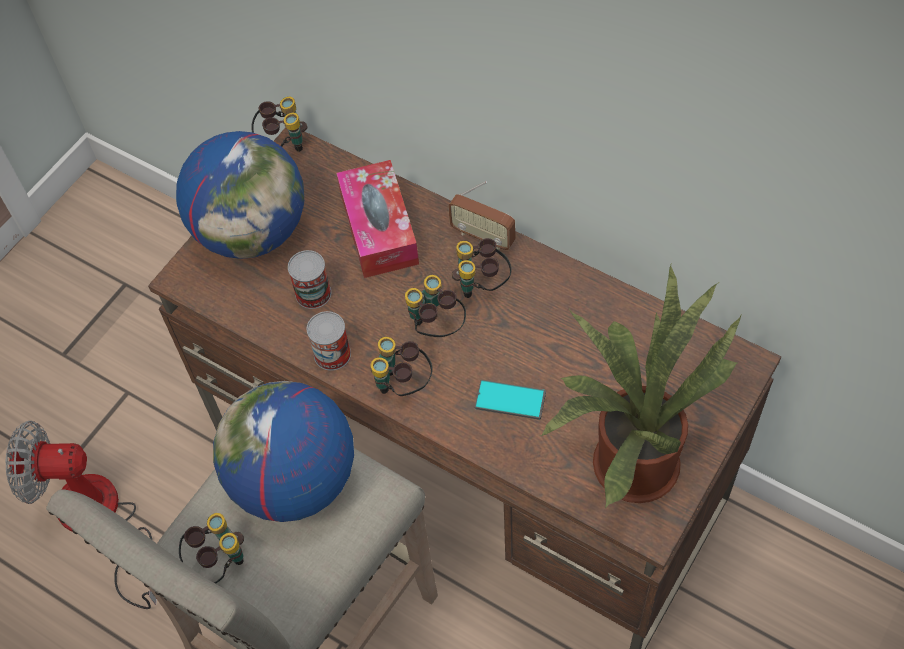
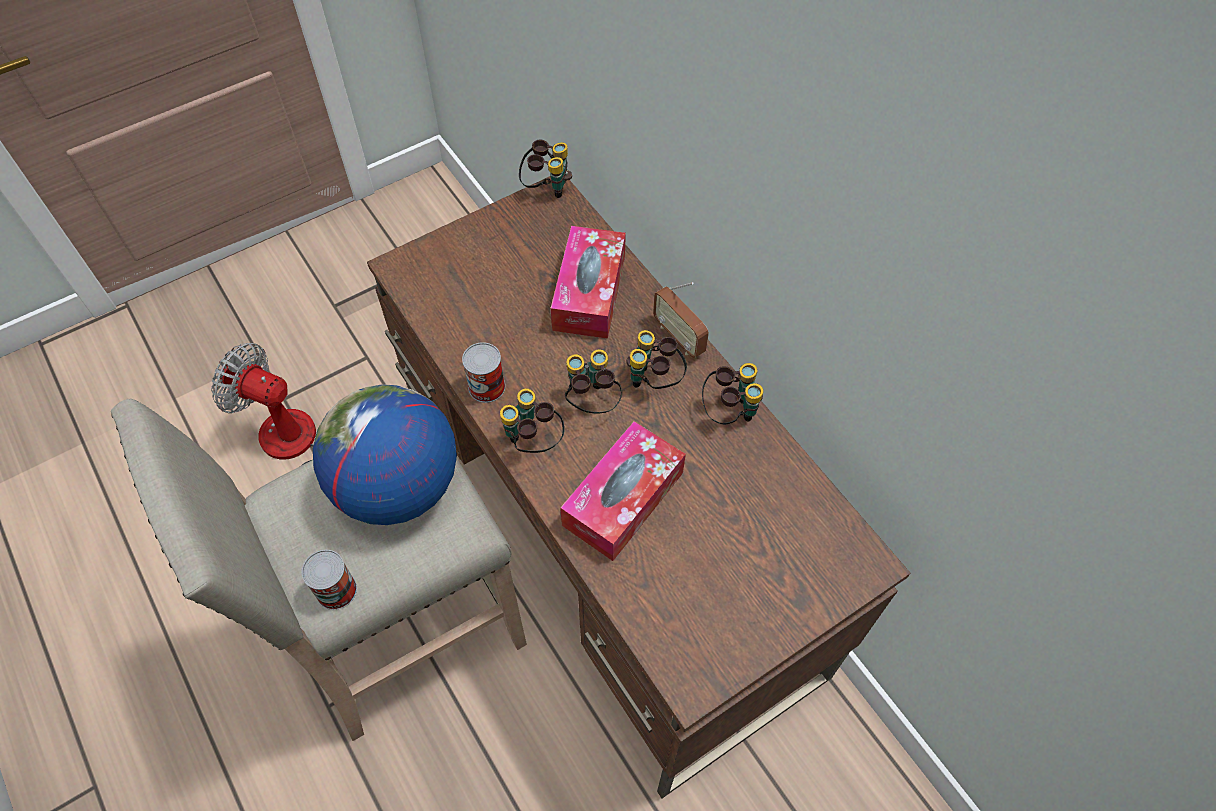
camera: 20 degrees right, 0 degrees up
(219, 562) = (294, 530): binoculars -> binoculars (729, 411)
(252, 231) = (479, 251): globe -> none
(313, 293) = (500, 326): can -> can (336, 590)
(510, 400) = (623, 499): phone -> tissue box
(629, 459) = (706, 606): potted plant -> none

